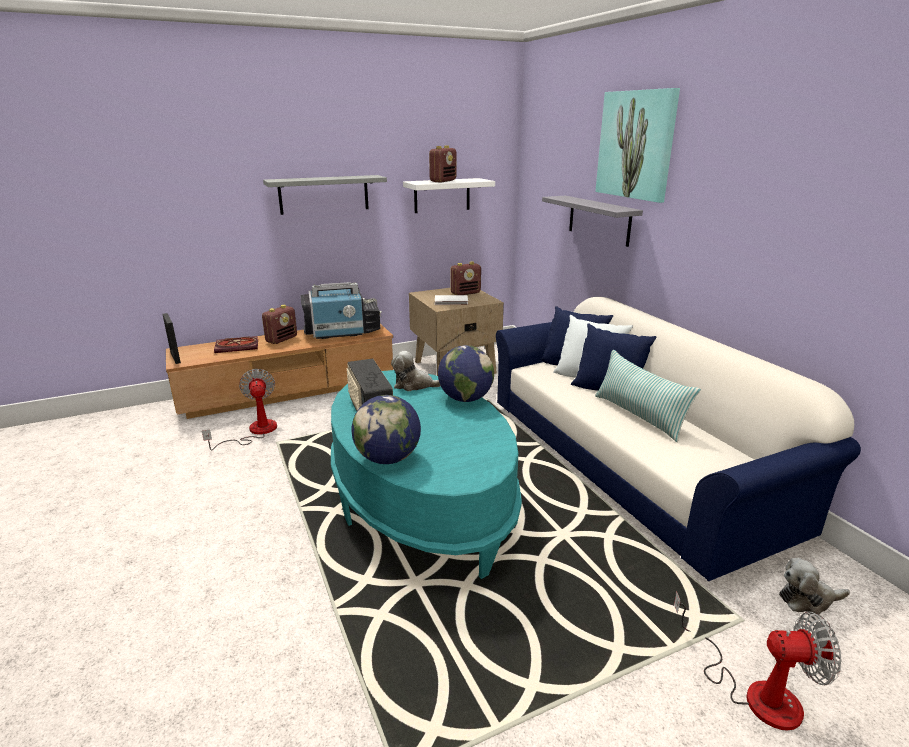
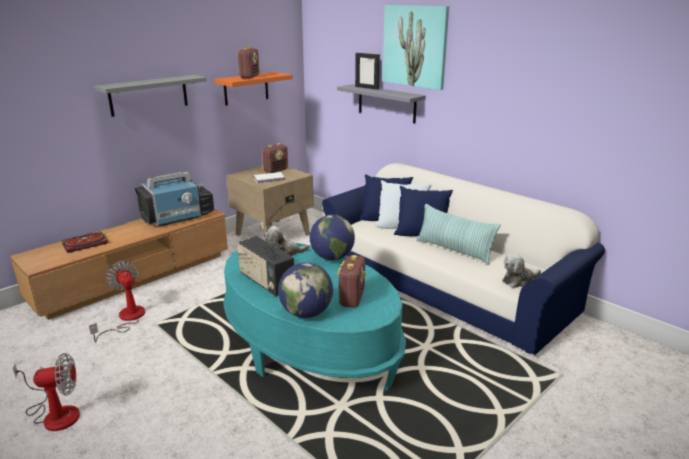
camera: 20 degrees left, 0 degrees up
(176, 357) = (29, 262): picture frame -> picture frame (367, 87)
(282, 339) = (124, 231): radio -> radio (352, 298)
(442, 195) = (246, 88): white shelf -> orange shelf
(754, 691) = (587, 414): fan -> fan (55, 413)
(807, 599) = (592, 353): plush toy -> plush toy (518, 280)

